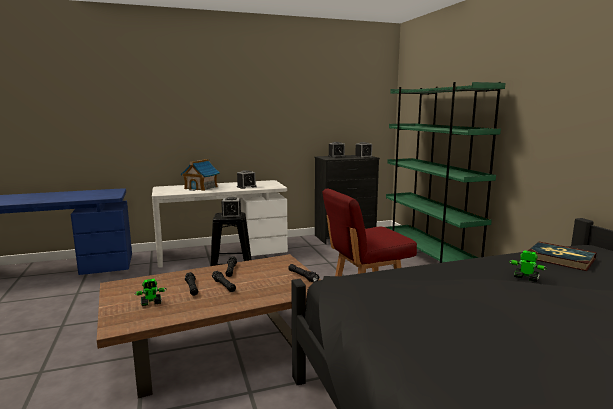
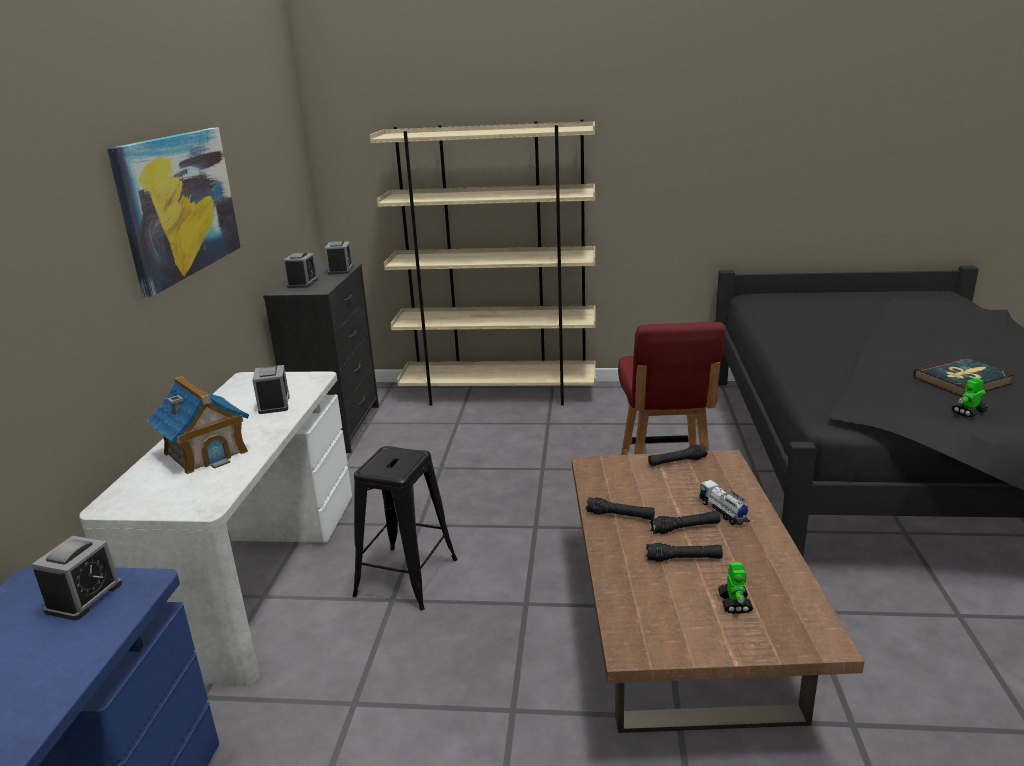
camera: 65 degrees left, 10 degrees up
(231, 216) = (404, 460): alarm clock -> alarm clock (84, 597)
(247, 293) = (723, 512): none -> toy truck
(261, 104) = (179, 205): none -> picture
(428, 258) = (499, 394): green bookcase -> beige bookcase
(525, 278) = (839, 338): toy robot -> toy robot (968, 412)
(560, 258) = (788, 314): book -> book (962, 381)

